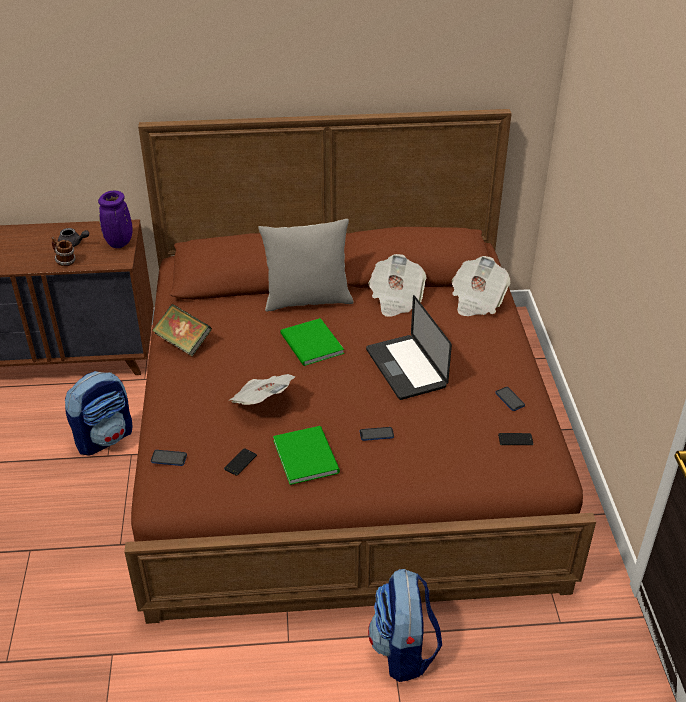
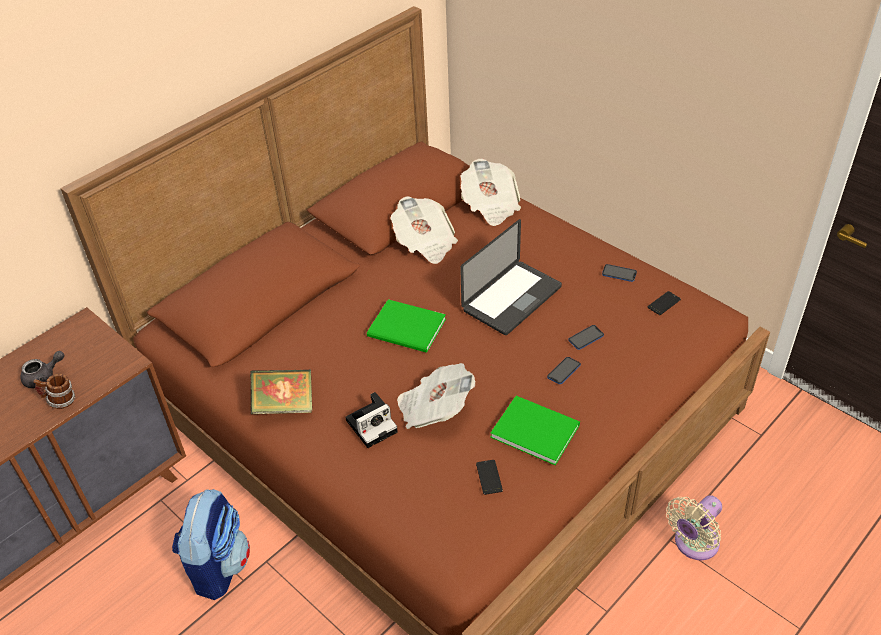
camera: 40 degrees left, 5 degrees up
(119, 244) = (100, 345): purple vase -> none
(169, 458) = (421, 523): phone -> phone (586, 338)
(215, 386) = (373, 424): none -> camera
(307, 300) = (349, 290): grey pillow -> none
(403, 650) = (693, 544): backpack -> beige fan
(406, 368) = (512, 299): laptop -> laptop turned 75 degrees counterclockwise

